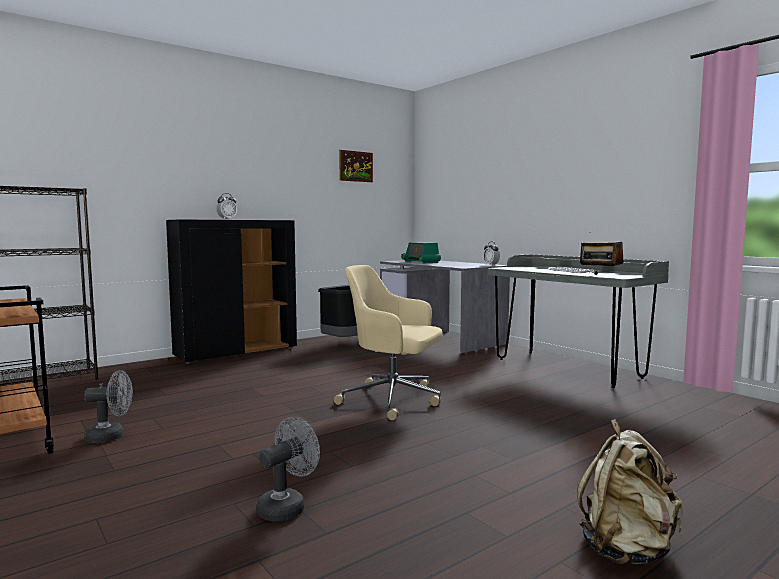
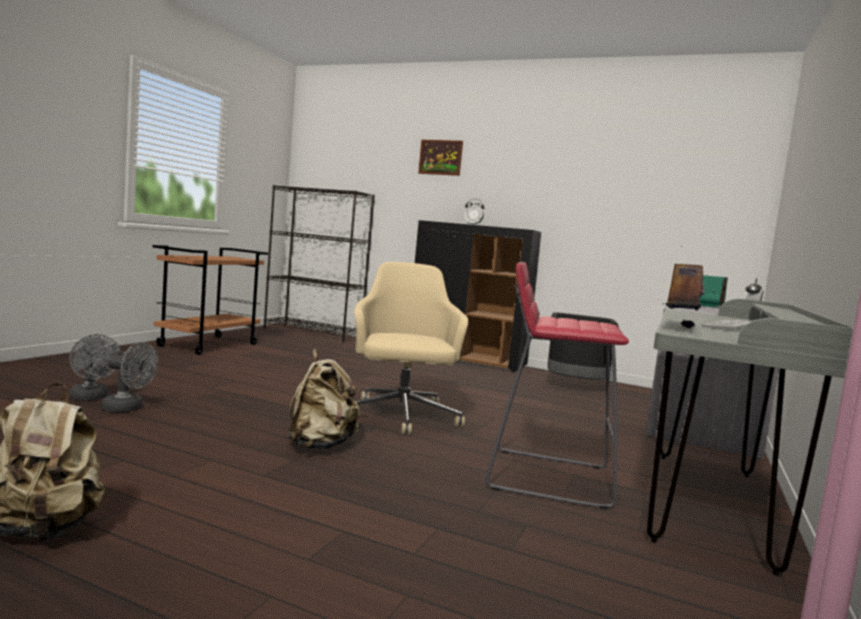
camera: 60 degrees right, 0 degrees up
(111, 436) = (234, 360): grey fan -> grey fan (91, 398)
(356, 166) = (667, 170): picture -> picture (440, 157)
(450, 434) = (320, 445): none -> beige backpack
(526, 387) = (547, 476): none -> red stool

